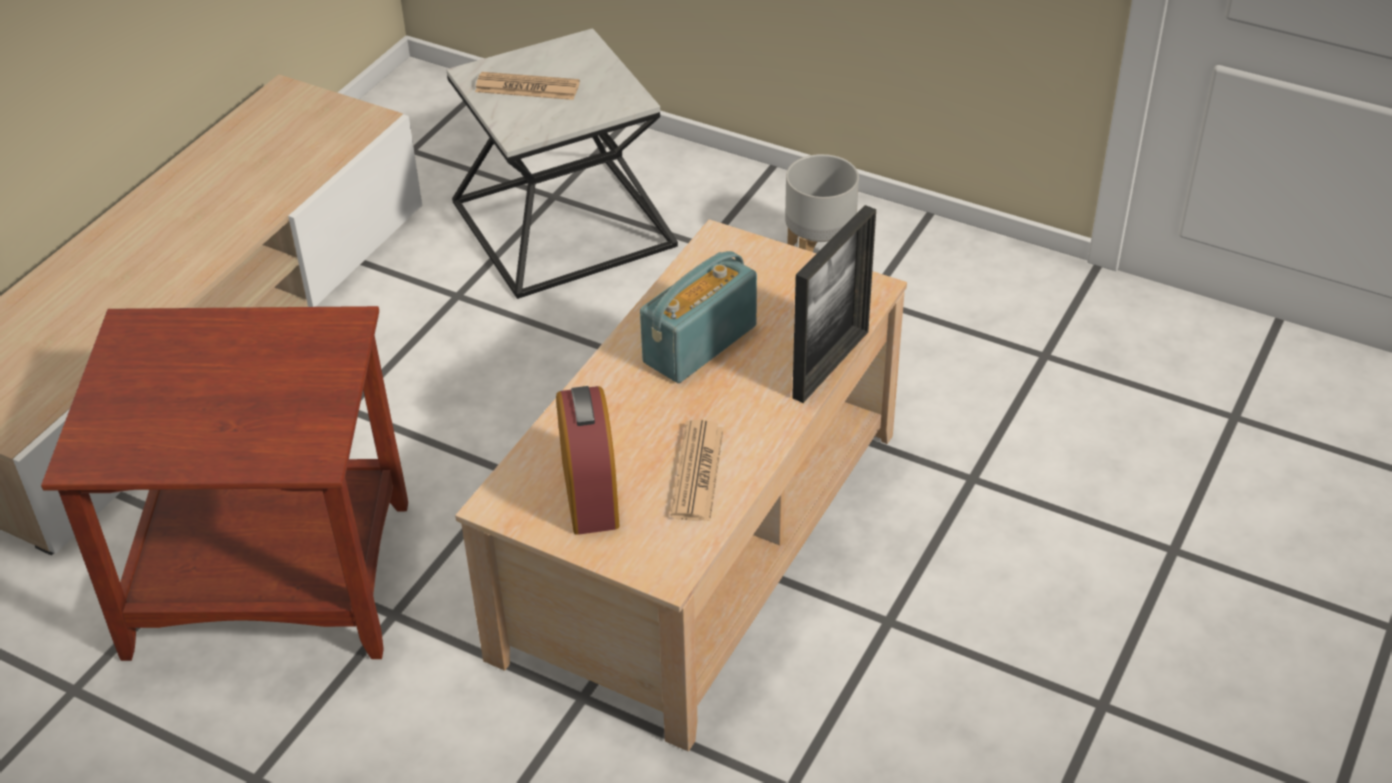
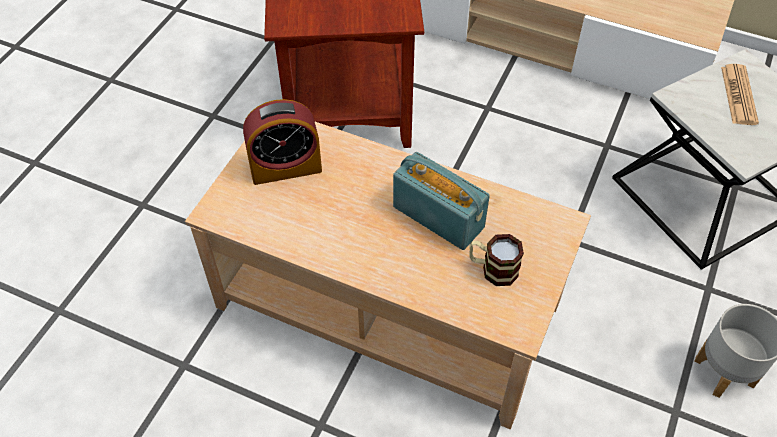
camera: 85 degrees right, 10 degrees up
(697, 472) = (304, 223): newspaper -> none
(785, 303) = (492, 269): none -> mug
(831, 364) = (423, 301): picture frame -> none

